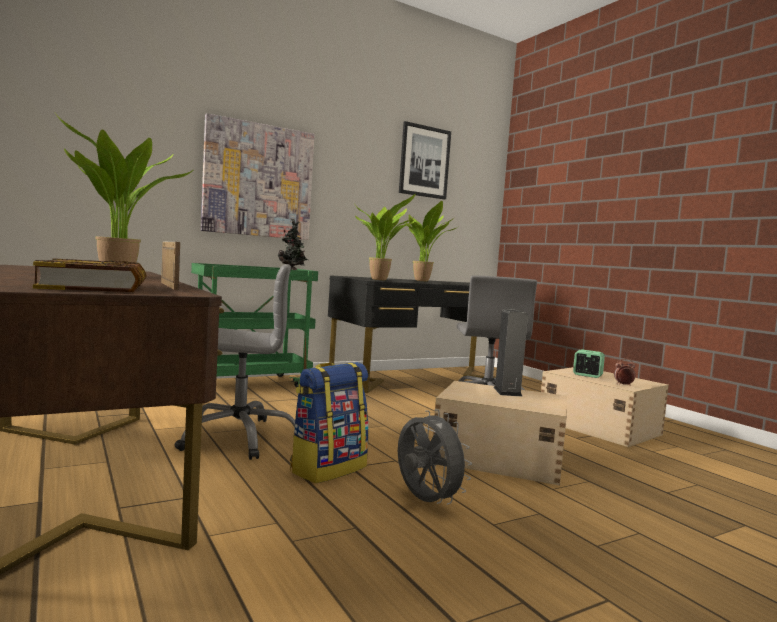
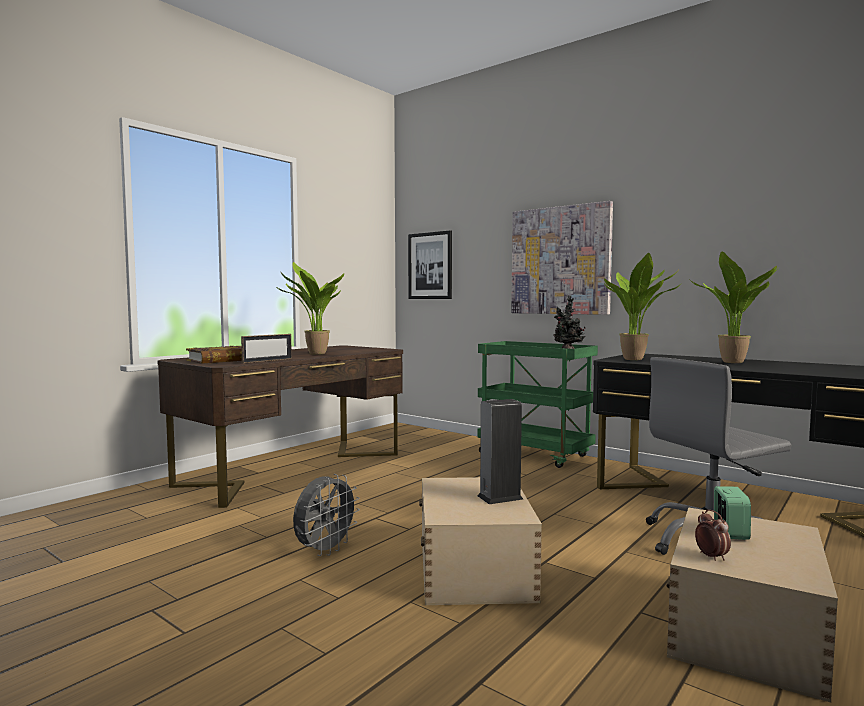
camera: 70 degrees right, 0 degrees up
(239, 437) = (396, 480): grey office chair -> none
(328, 469) = (363, 512): backpack -> none
(424, 161) = (784, 190): picture -> picture (430, 266)

